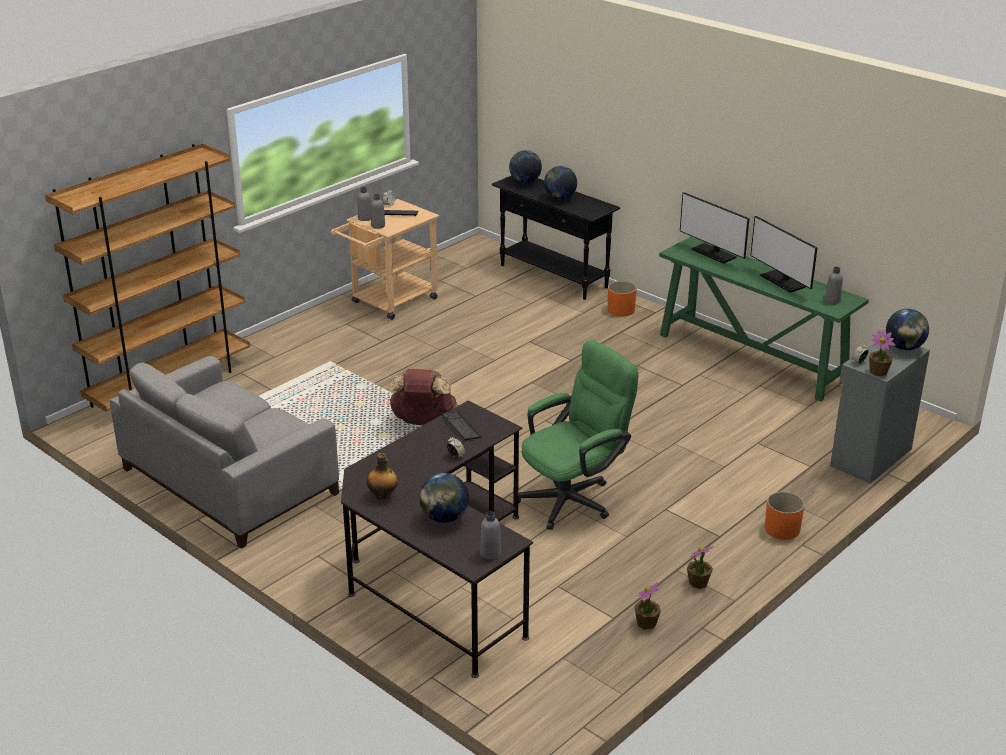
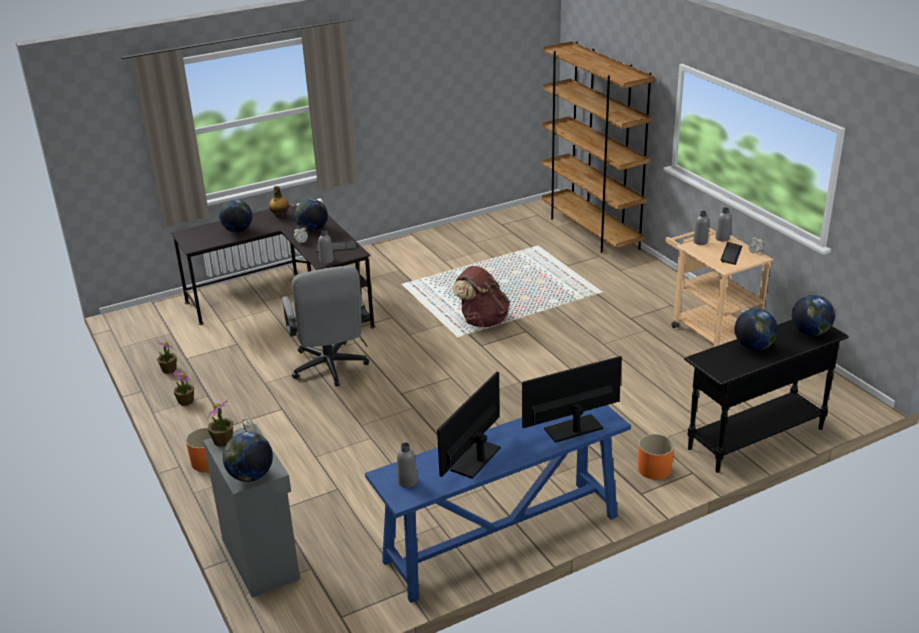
camera: 110 degrees right, 0 degrees up
(230, 480) = (449, 245): grey sofa -> none
(418, 456) = (312, 230): none -> globe
(490, 553) = (189, 239): grey bottle -> grey bottle (326, 260)
(573, 498) = (330, 369): green office chair -> grey office chair
(752, 358) = (501, 539): green console table -> blue console table
(782, 281) = (475, 459): monitor -> monitor turned 45 degrees counterclockwise

